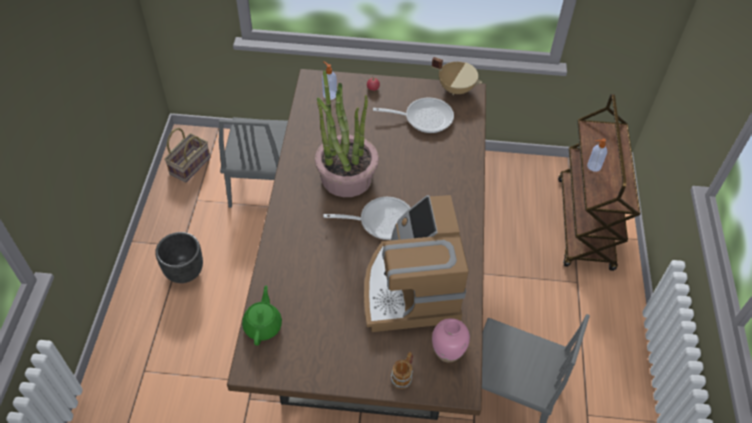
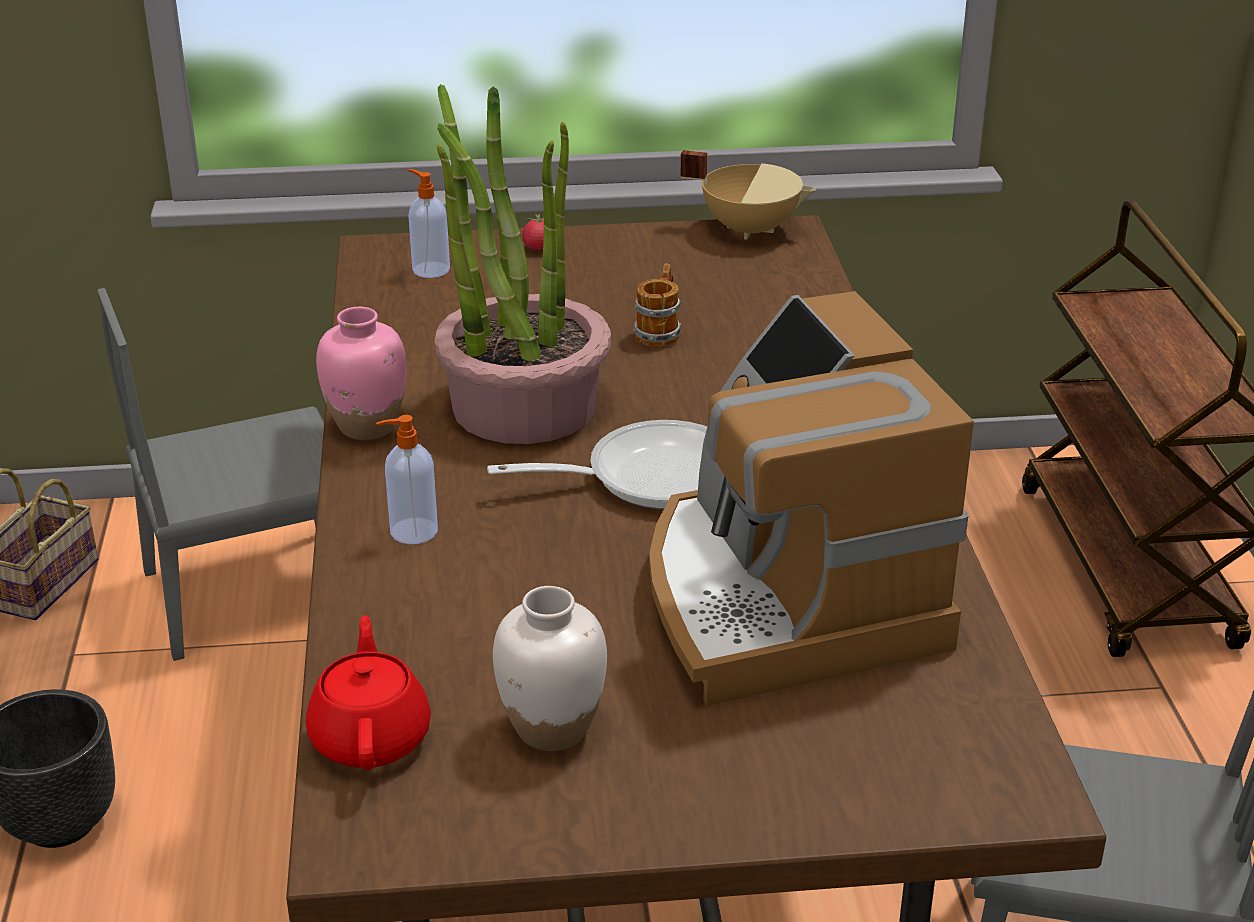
camera: 10 degrees left, 20 degrees down
(262, 182) = (254, 592): grey chair -> grey chair turned 75 degrees clockwise
(263, 325) = (371, 737): green teapot -> red teapot
(319, 332) = (551, 729): none -> white vase
(403, 375) = (840, 790): mug -> mug (660, 332)
(424, 118) = (689, 283): frying pan -> none
(448, 352) = (949, 718): pink vase -> pink vase (367, 426)
(593, 166) = (1132, 365): soap dispenser -> soap dispenser (412, 532)

